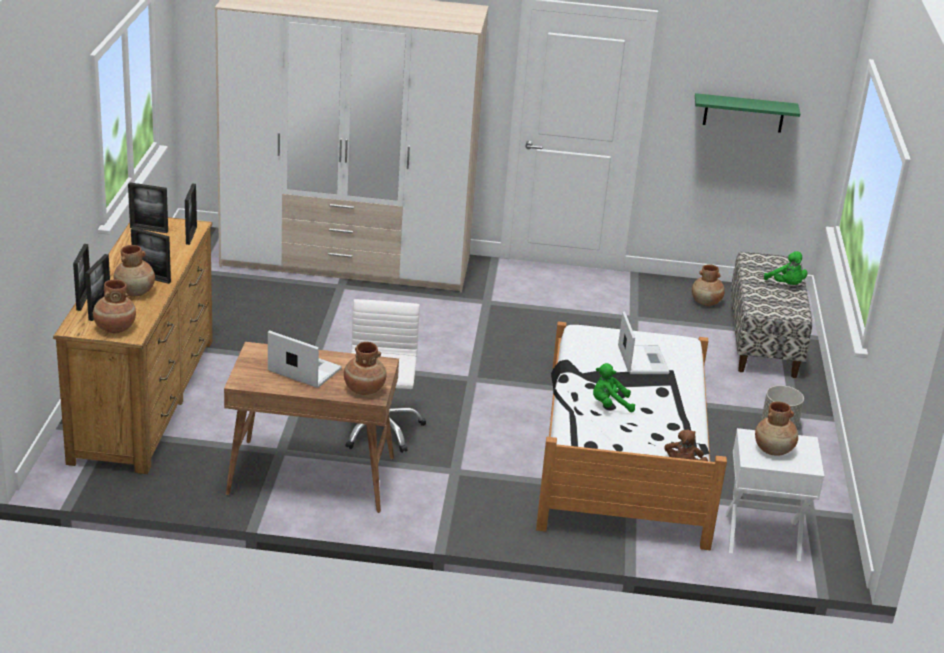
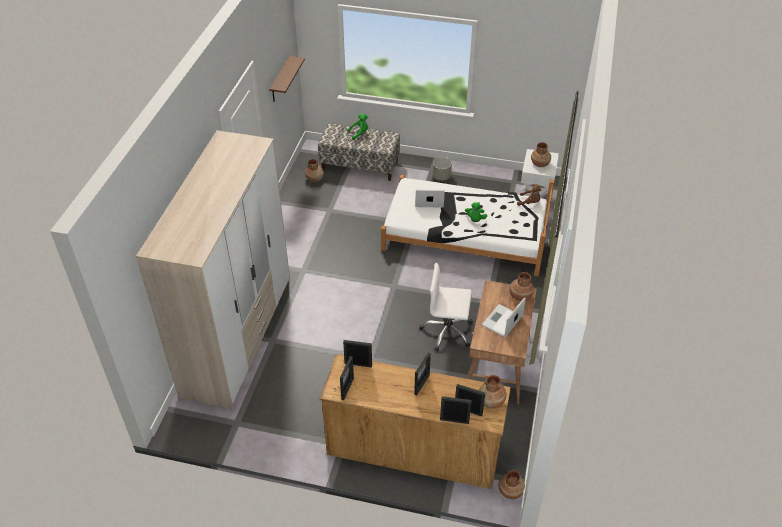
camera: 80 degrees left, 15 degrees up
(135, 292) = (441, 392): brown vase -> brown vase (510, 491)
(744, 113) = (280, 80): green shelf -> brown shelf

